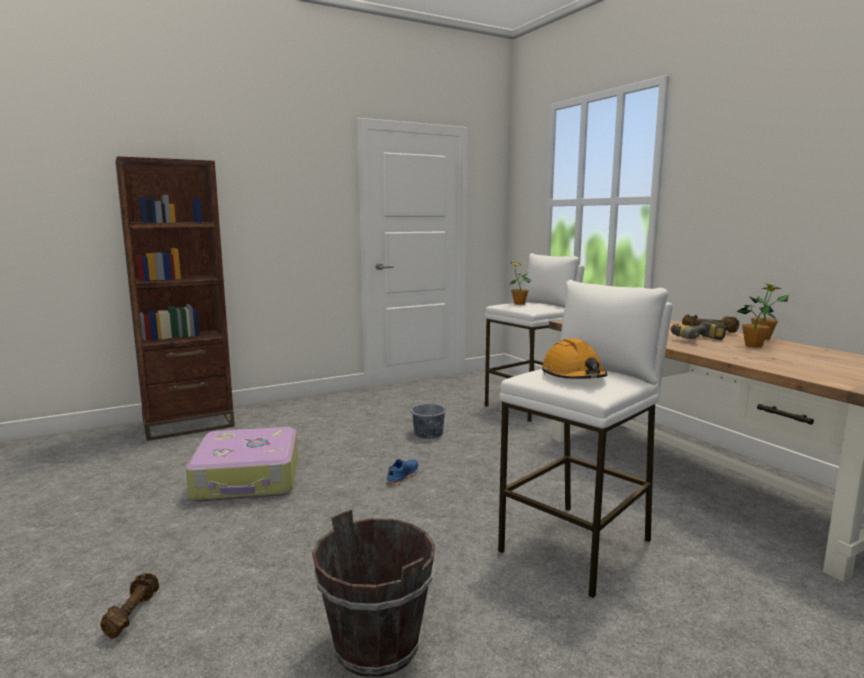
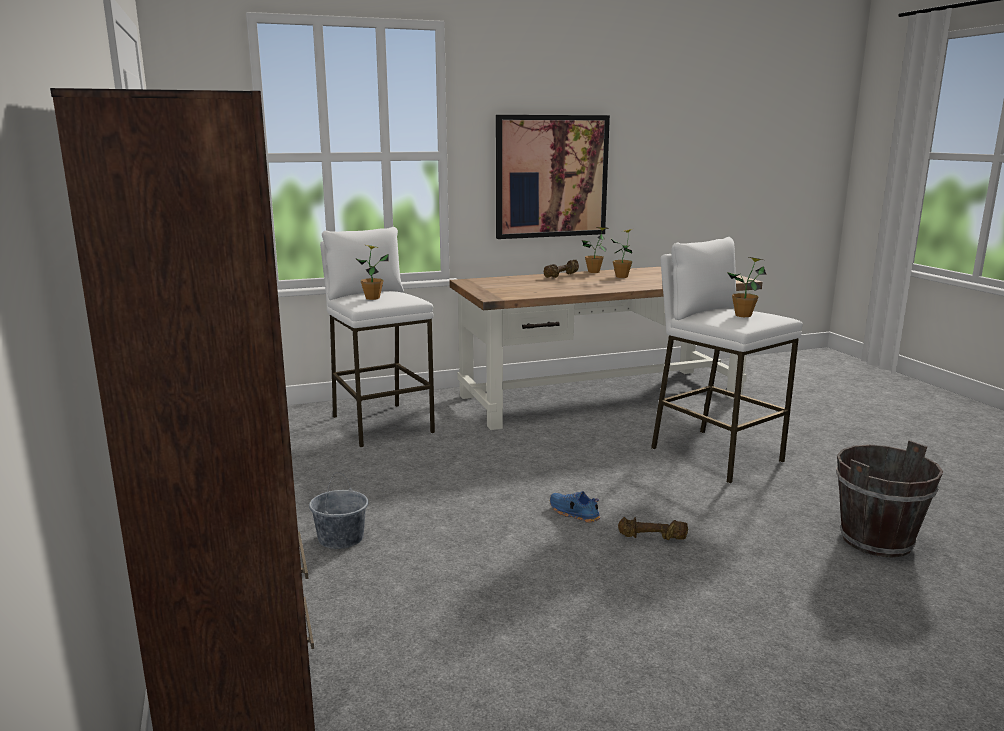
camera: 80 degrees left, 5 degrees up
(131, 614) = (902, 676): brown dumbbell -> brown dumbbell (652, 538)
(248, 479) = (560, 625): suitcase -> none
(428, 434) = (443, 489): grey bucket -> grey bucket (340, 538)
(573, 376) = (743, 315): orange hard hat -> potted plant
(701, 340) = (600, 282): power drill -> none
(758, 222) = (551, 176): none -> picture

